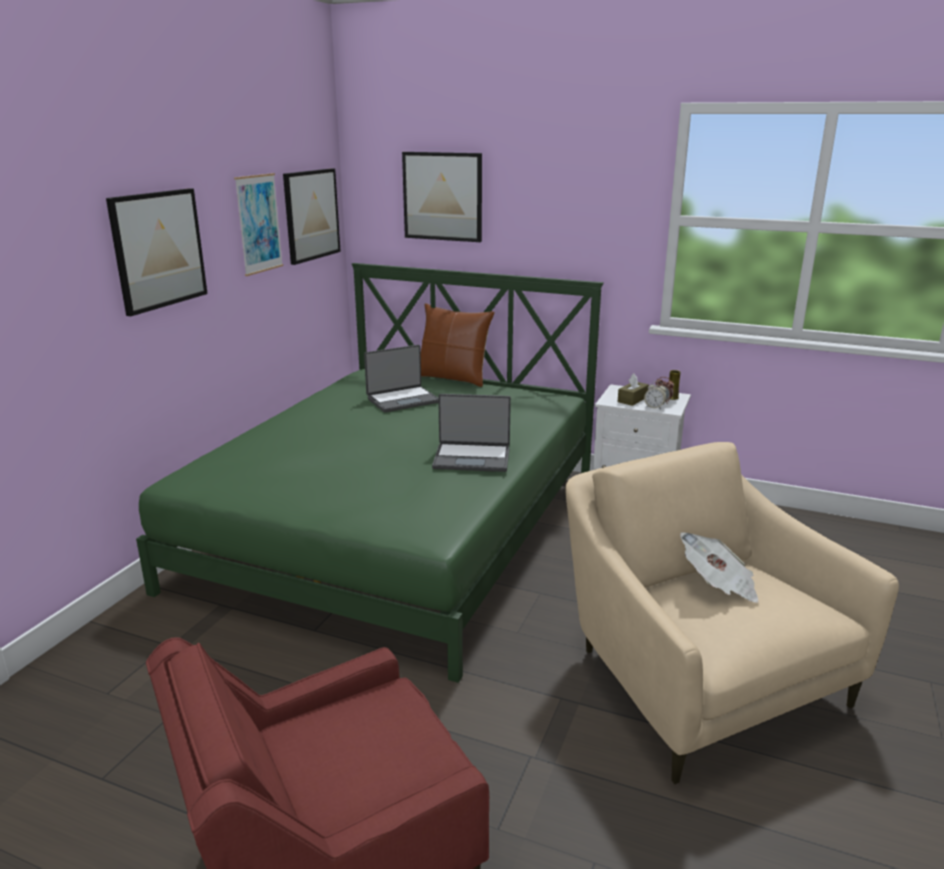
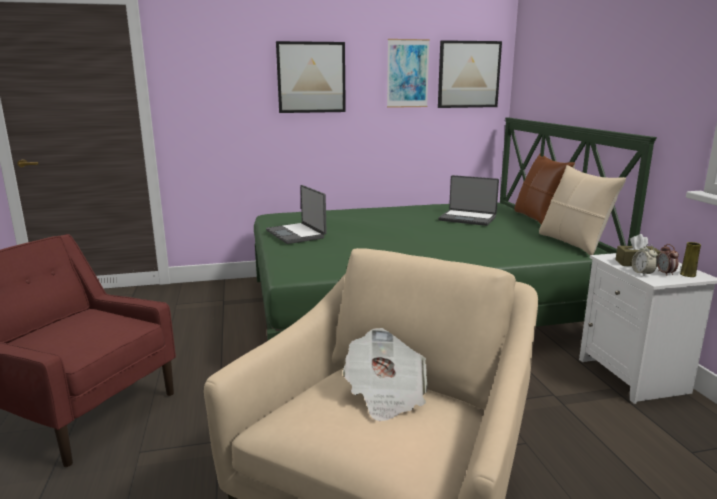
camera: 55 degrees right, 5 degrees down
(442, 196) = (561, 58): picture -> none
(472, 458) = (416, 253): laptop -> laptop (297, 234)
(538, 395) = (573, 243): none -> beige pillow

